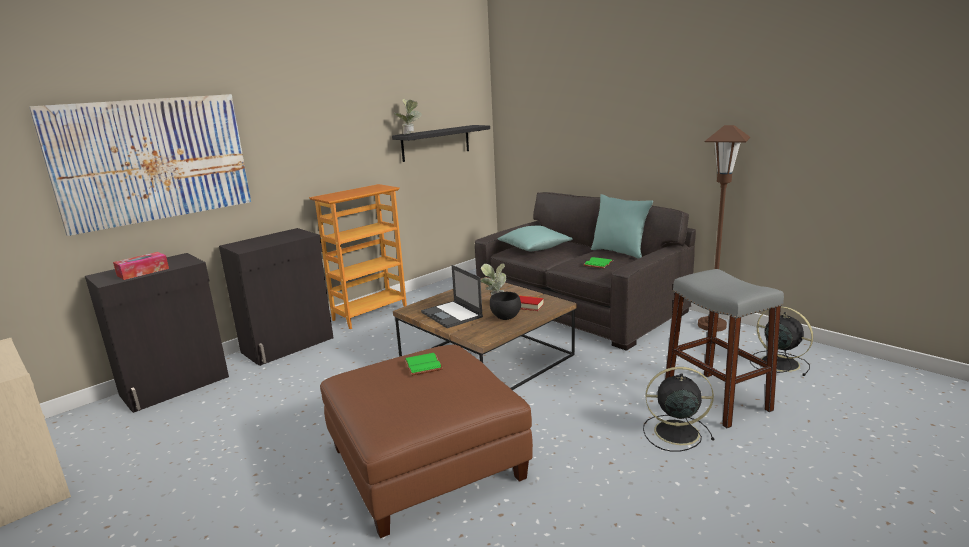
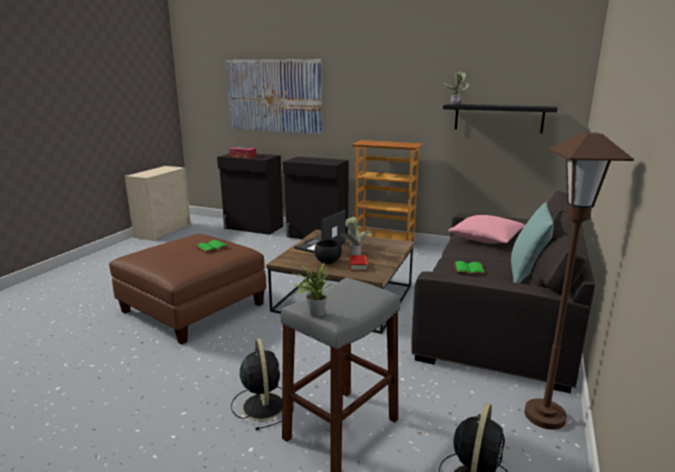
camera: 65 degrees right, 0 degrees up
(534, 248) = (486, 239): turquoise pillow -> pink pillow
(755, 292) = (314, 313): none -> potted plant

